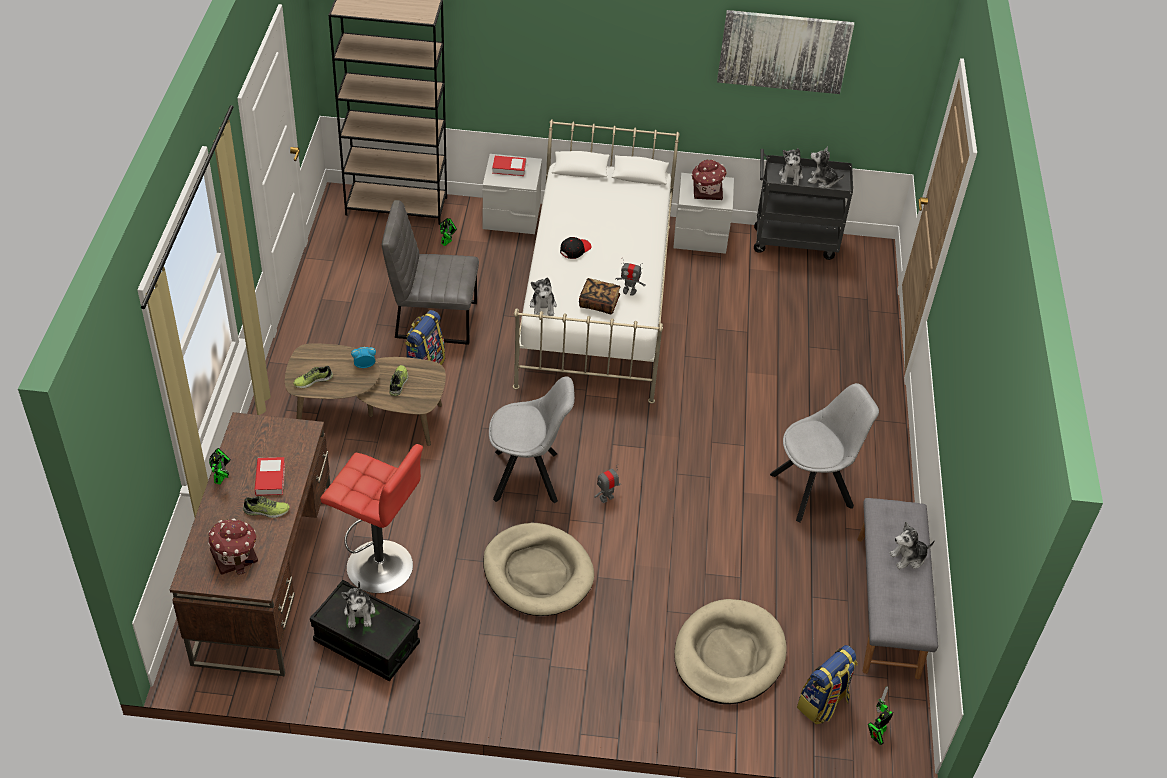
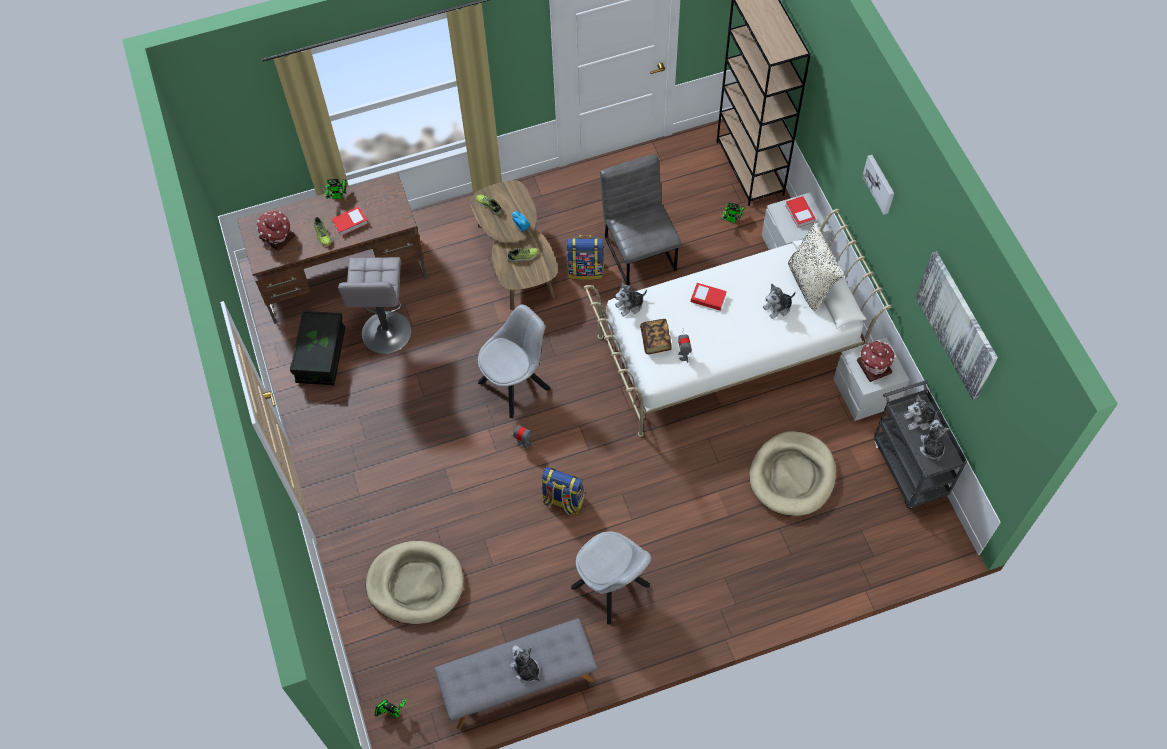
camera: 70 degrees right, 15 degrees up
(360, 613) = (320, 336): plush toy -> plush toy (778, 307)
(380, 567) = (386, 333): red stool -> grey stool
(528, 476) = (515, 384): grey chair -> grey chair turned 105 degrees counterclockwise
(537, 573) = (429, 429): beige dog bed -> beige dog bed (792, 476)
(575, 250) = (708, 298): black cap -> book
(606, 182) = (809, 285): none -> beige pillow
(610, 29) = (880, 184): none -> picture
(823, 704) = (401, 665): backpack -> backpack (562, 500)

